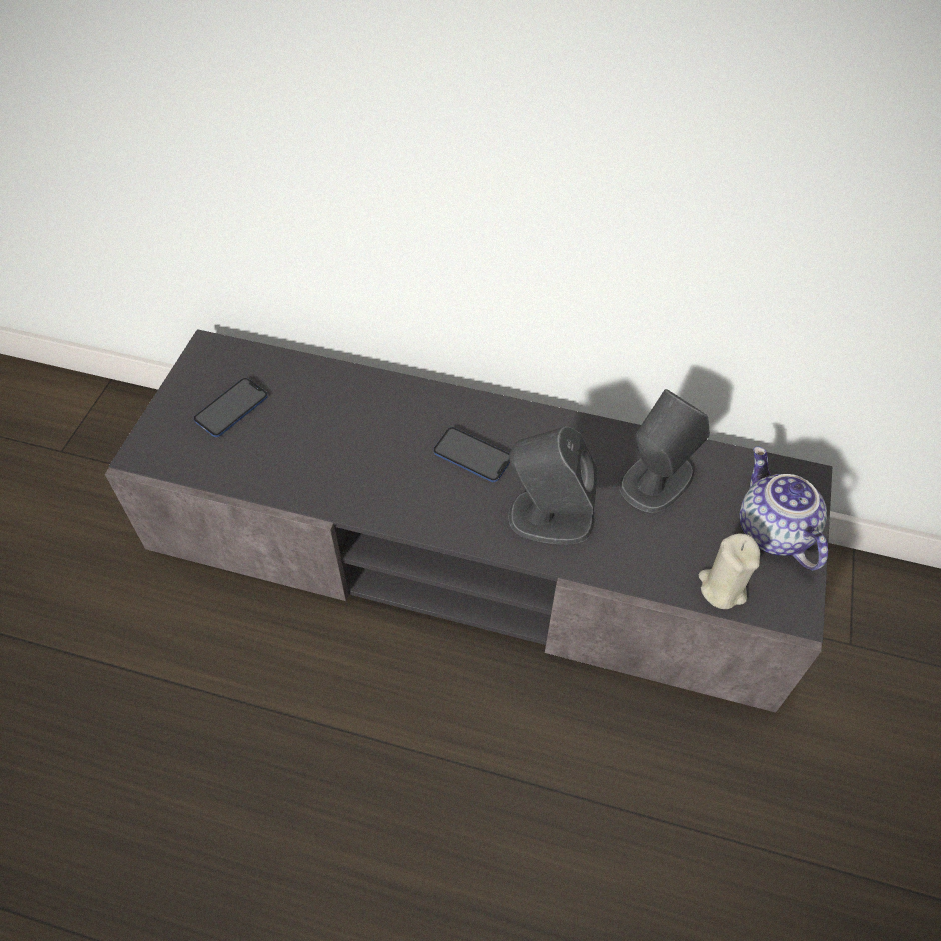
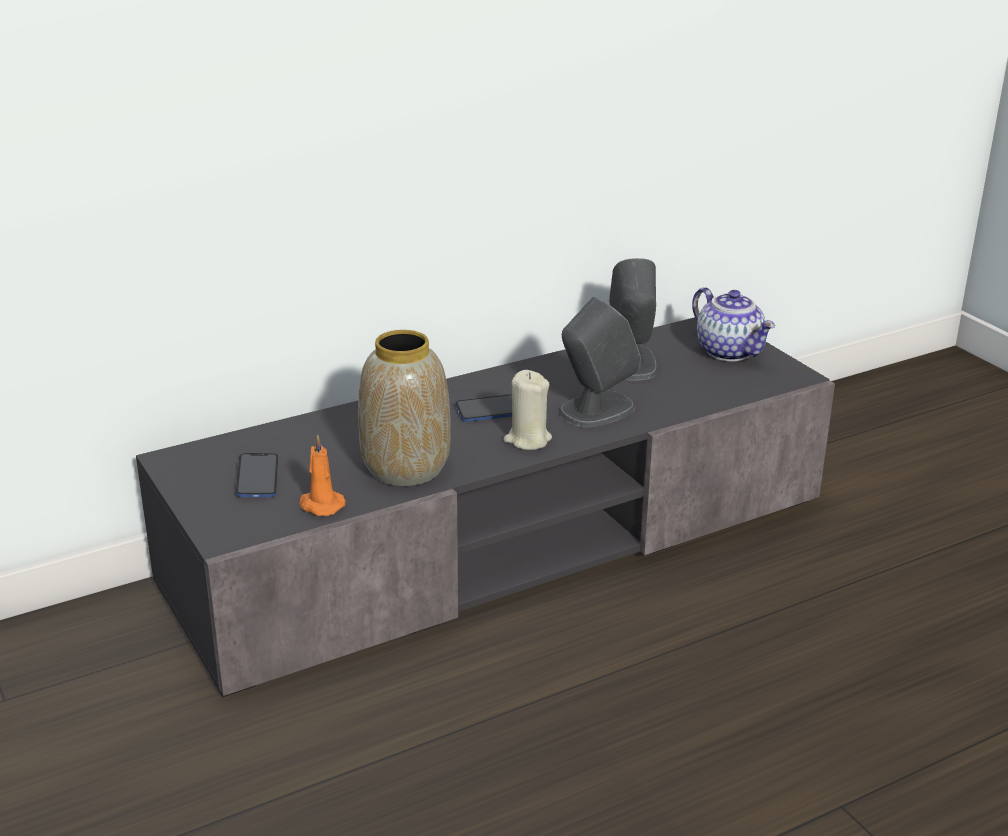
camera: 45 degrees left, 25 degrees down
(230, 470) = (320, 505): none -> orange candle
(329, 476) = (406, 469): none -> vase
(722, 587) = (745, 386): beige candle -> beige candle (527, 440)
(771, 531) = (730, 352): teapot -> teapot turned 150 degrees counterclockwise

